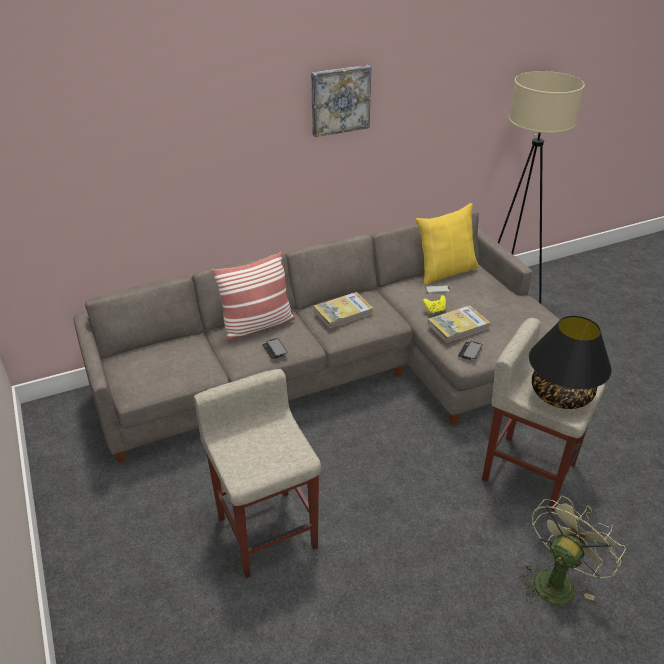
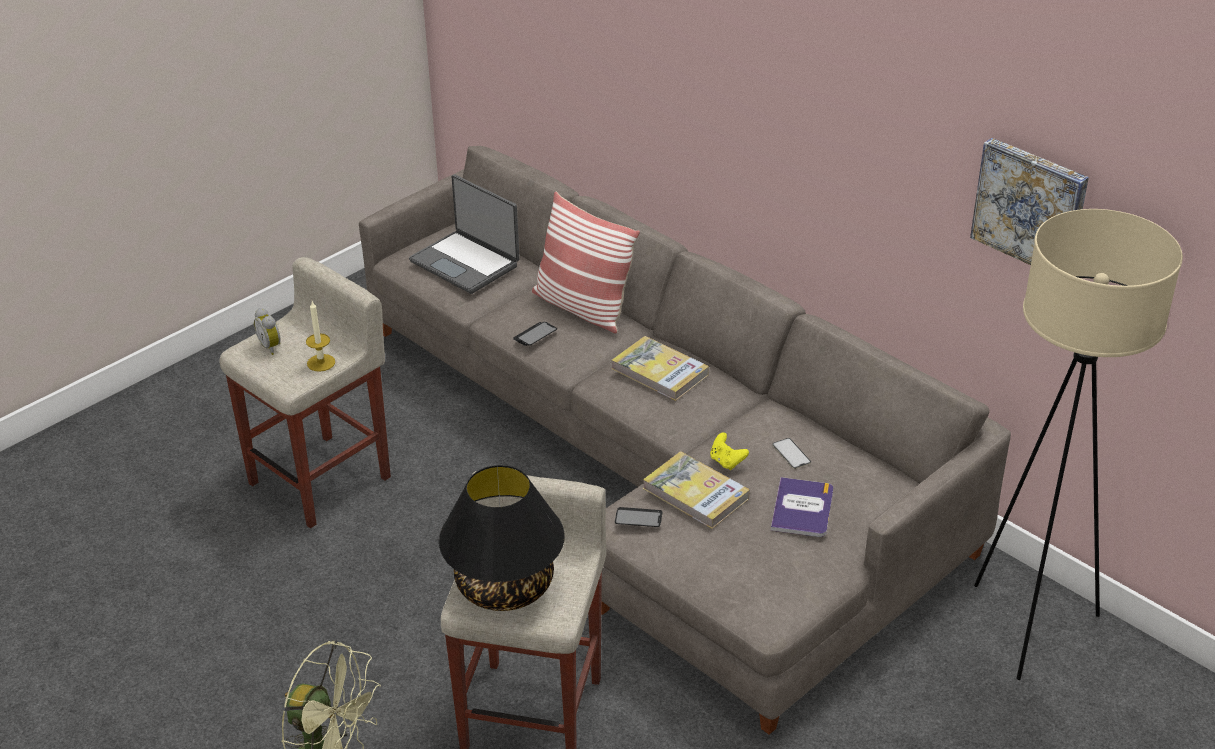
camera: 70 degrees right, 0 degrees up
(169, 361) = (466, 263): none -> laptop
(245, 460) = (271, 346): none -> alarm clock
(285, 435) = (321, 363): none -> candle
(339, 100) = (814, 76): picture -> picture (1031, 205)
(445, 271) = (863, 456): yellow pillow -> none
(482, 297) = (802, 508): none -> book

